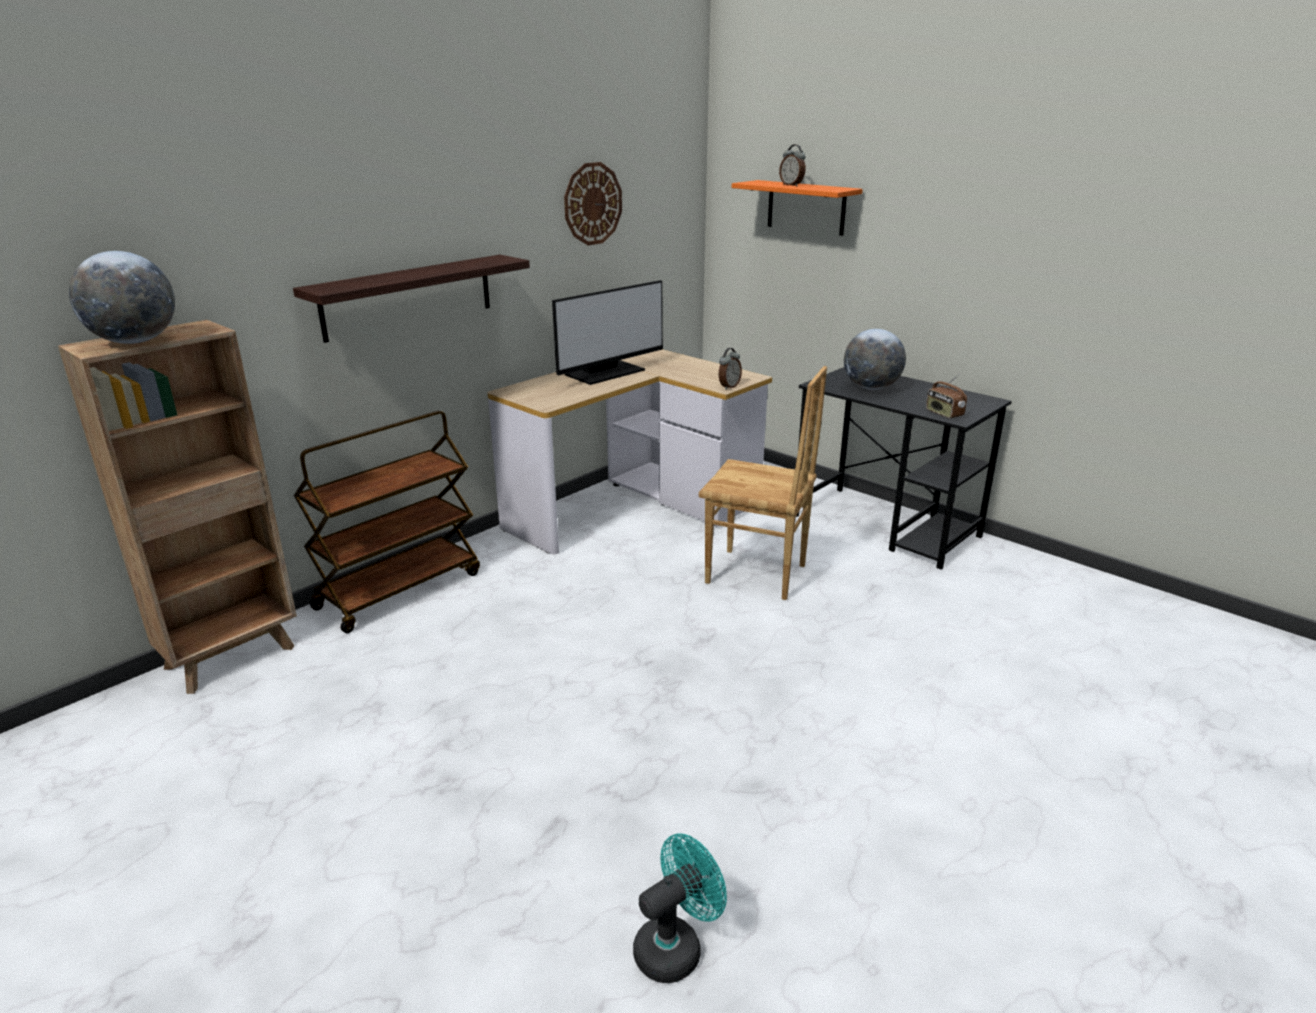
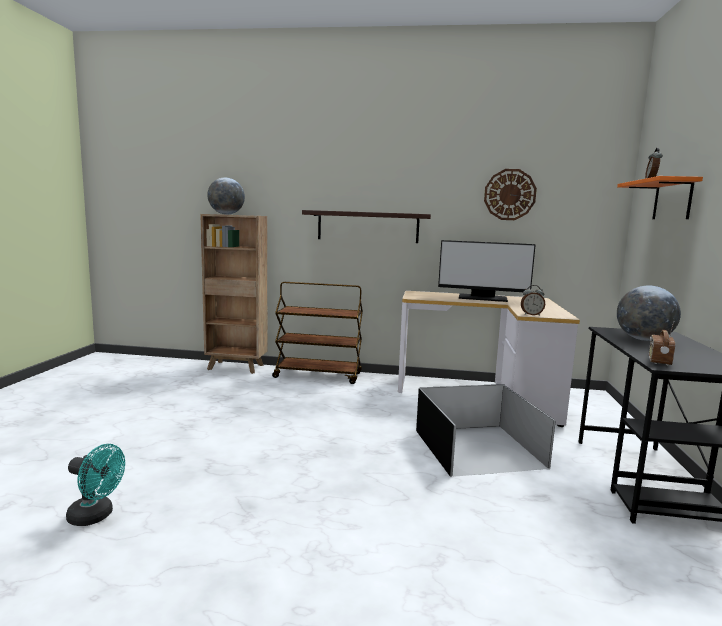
camera: 55 degrees right, 15 degrees down
(756, 575) = (476, 449): brown chair -> black storage box

